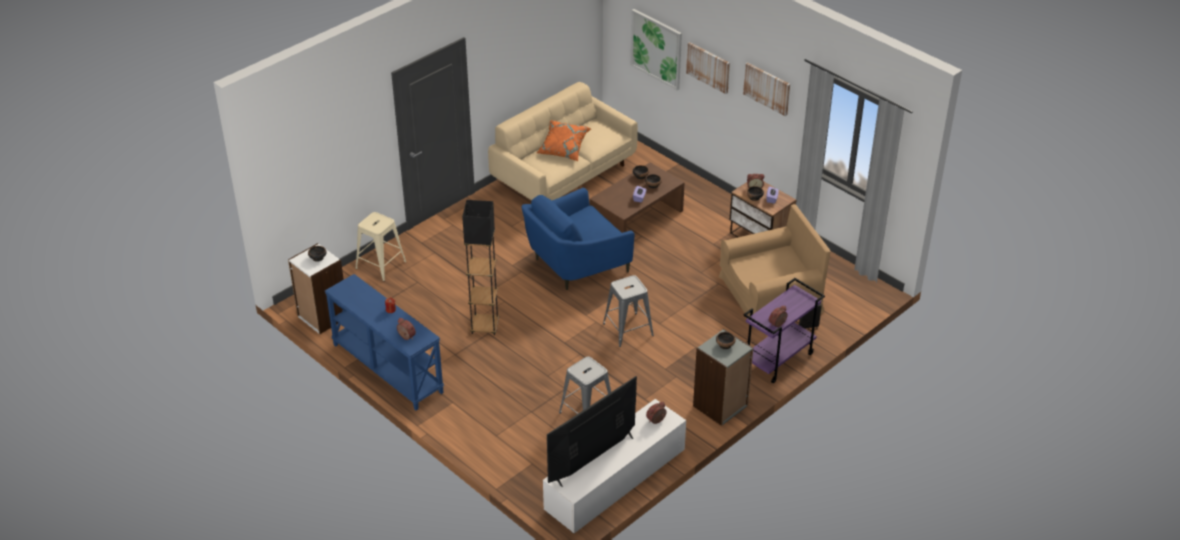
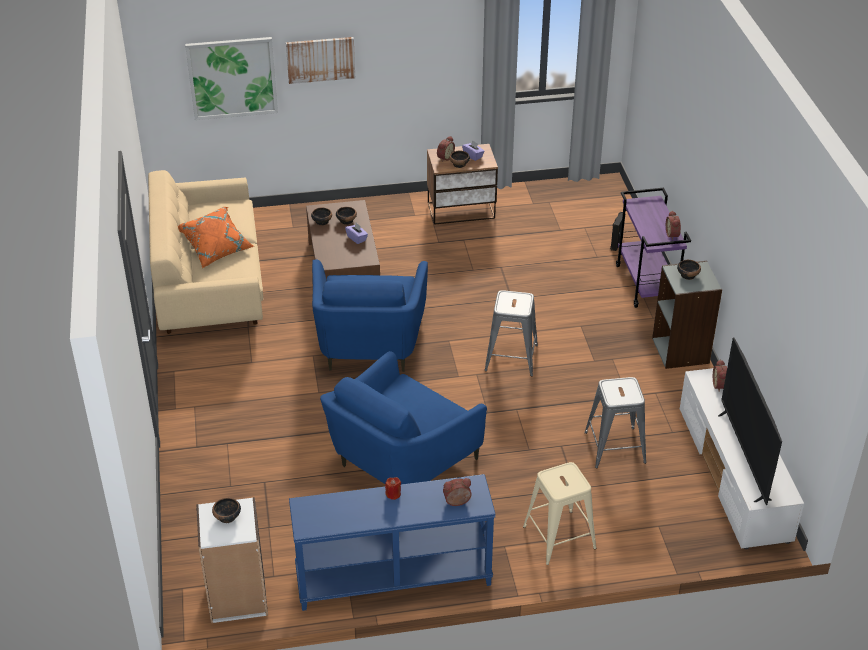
camera: 55 degrees left, 0 degrees up
(381, 265) = (198, 500): beige stool -> beige stool (559, 537)
(484, 326) = (401, 461): black floor lamp -> blue armchair
(767, 88) = (414, 40): picture -> none
(770, 294) = (549, 244): brown armchair -> none

